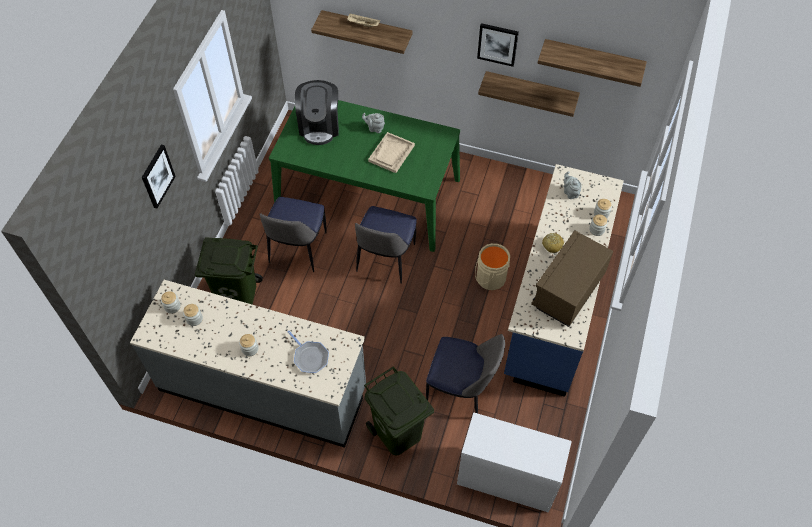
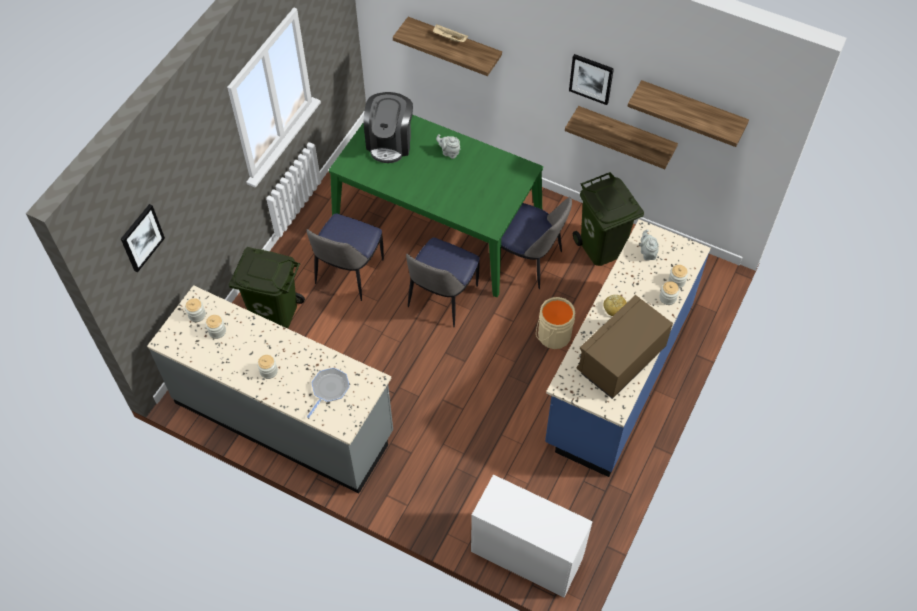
camera: 10 degrees right, 0 degrees up
(157, 176) = (199, 176): picture -> picture (141, 237)
(310, 357) = (329, 389): frying pan -> frying pan turned 120 degrees counterclockwise
(391, 153) = (462, 183): beige tray -> none
(397, 433) = (418, 487): green trash can -> green trash can (601, 247)
(461, 390) = (496, 452): chair -> chair (529, 261)

